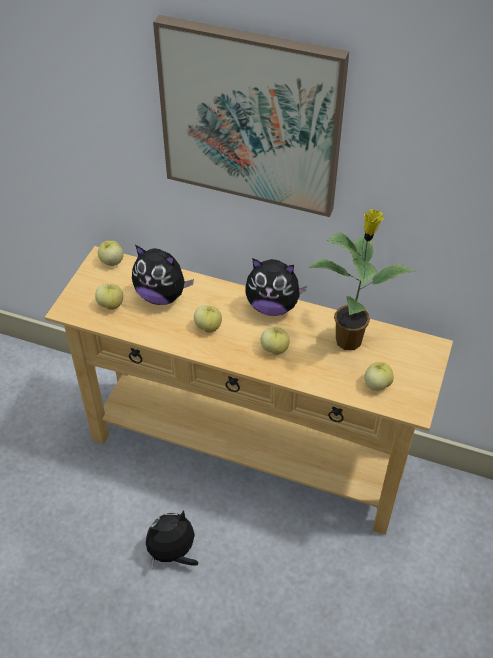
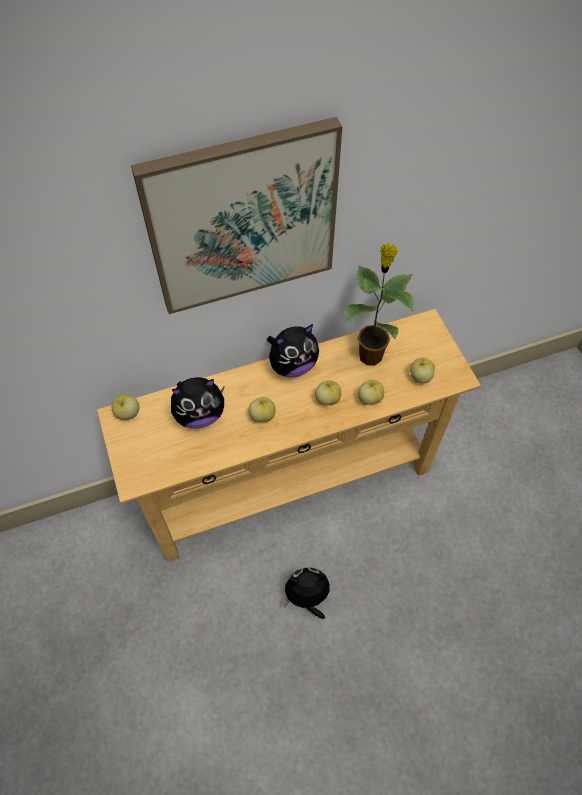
camera: 40 degrees left, 10 degrees up
(111, 304) = (166, 451): apple -> apple (369, 398)
(173, 553) = (307, 597): plush toy -> plush toy turned 60 degrees clockwise

